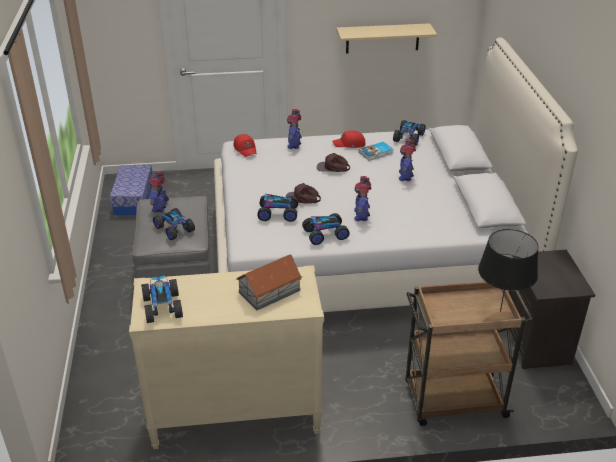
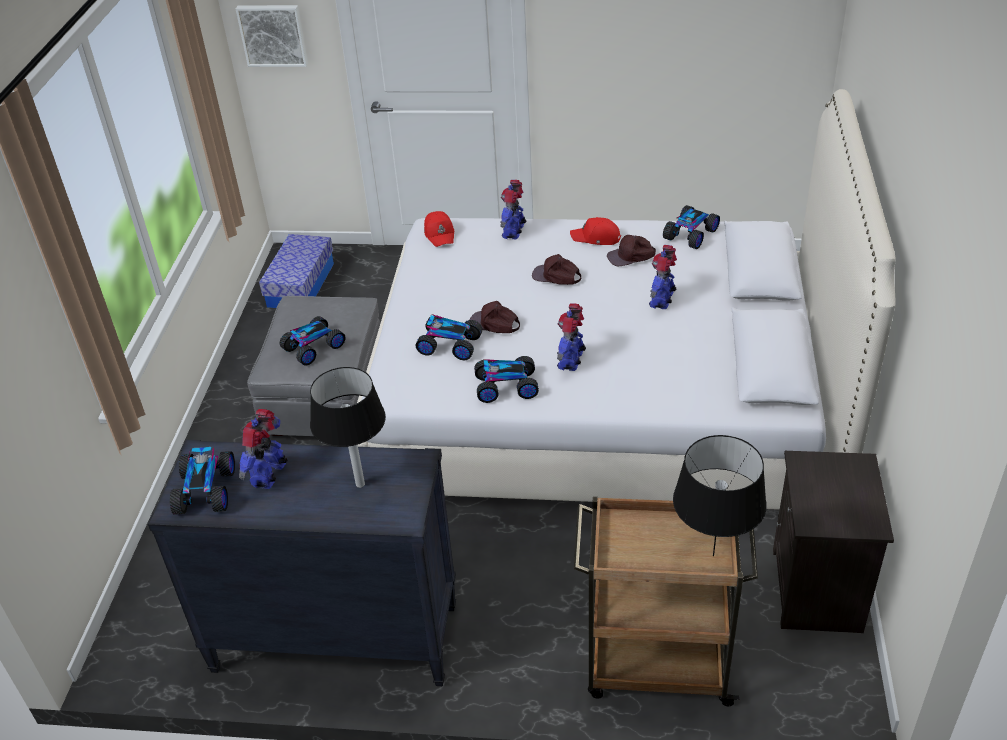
camera: 15 degrees right, 5 degrees up
(112, 24) = (273, 34): none -> picture
(160, 207) = (307, 311): toy robot -> toy robot (270, 474)
(174, 228) = (314, 348): toy car -> toy car turned 75 degrees clockwise
(234, 415) = (334, 639): beige dresser -> black dresser
(268, 291) = (360, 484): toy house -> black table lamp
(376, 153) = (631, 256): book -> brown cap
(382, 38) = (676, 71): beige shelf -> none

